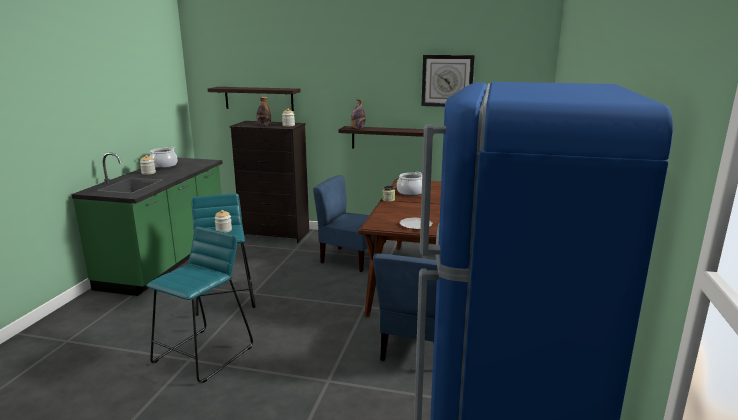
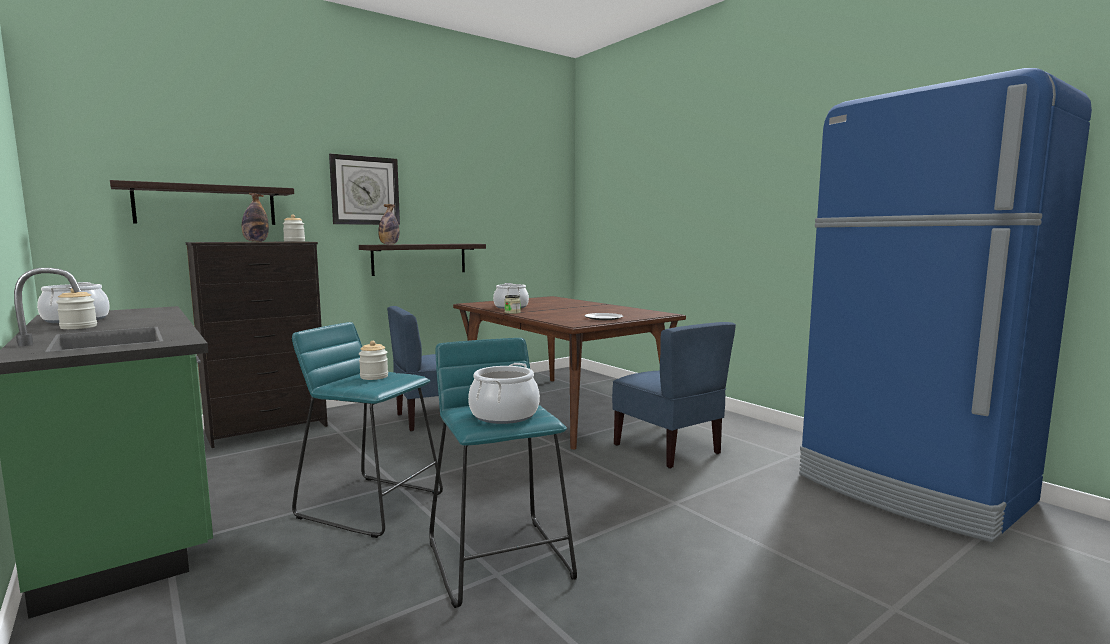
camera: 50 degrees left, 10 degrees down
(184, 278) = (504, 415): none -> cooking pot
(447, 81) = (482, 185): wall clock -> wall clock (365, 190)

